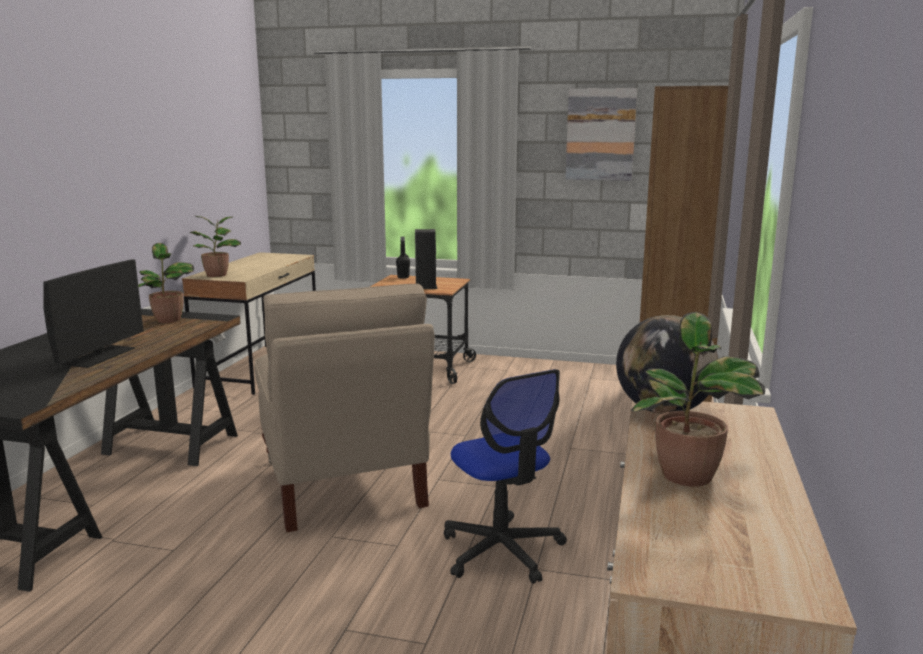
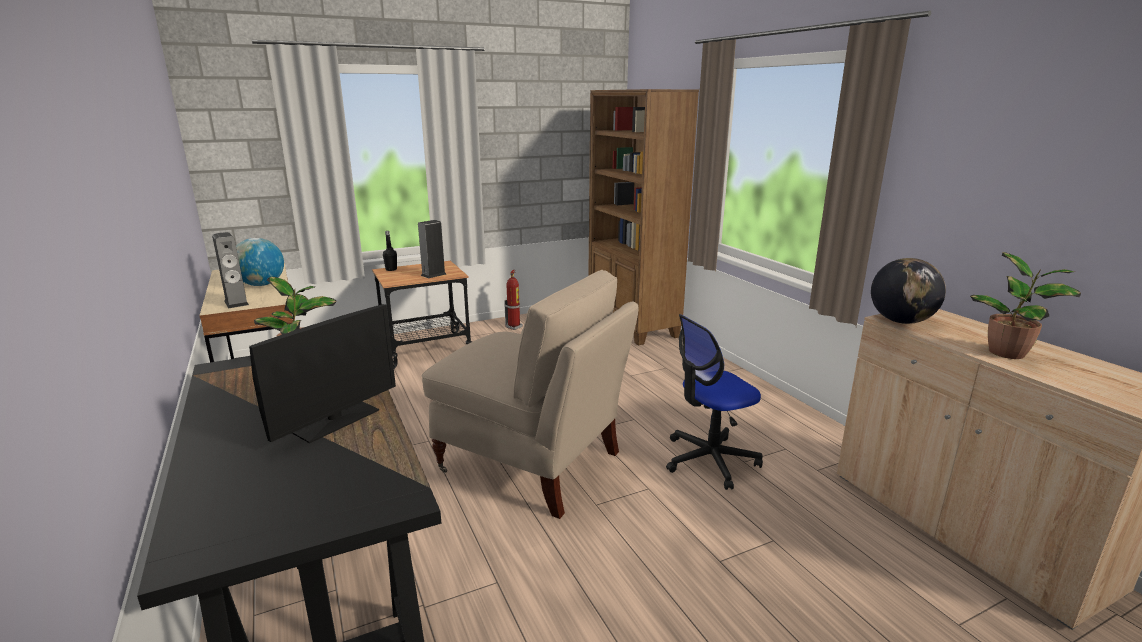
camera: 40 degrees left, 5 degrees up
(99, 356) = (335, 420): monitor -> monitor turned 60 degrees clockwise
(218, 275) = (236, 303): potted plant -> speaker
(260, 266) = (261, 285): none -> globe
(502, 551) = (709, 460): office chair -> office chair turned 135 degrees clockwise
(533, 370) = (514, 327): none -> fire extinguisher
(600, 134) = (538, 125): picture -> none

